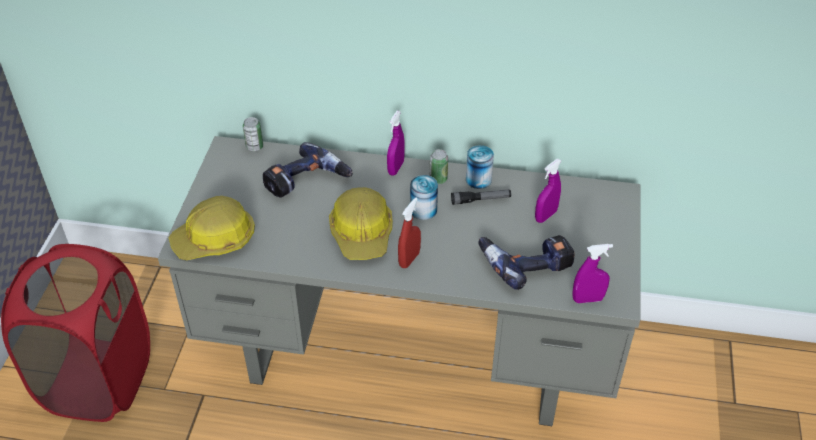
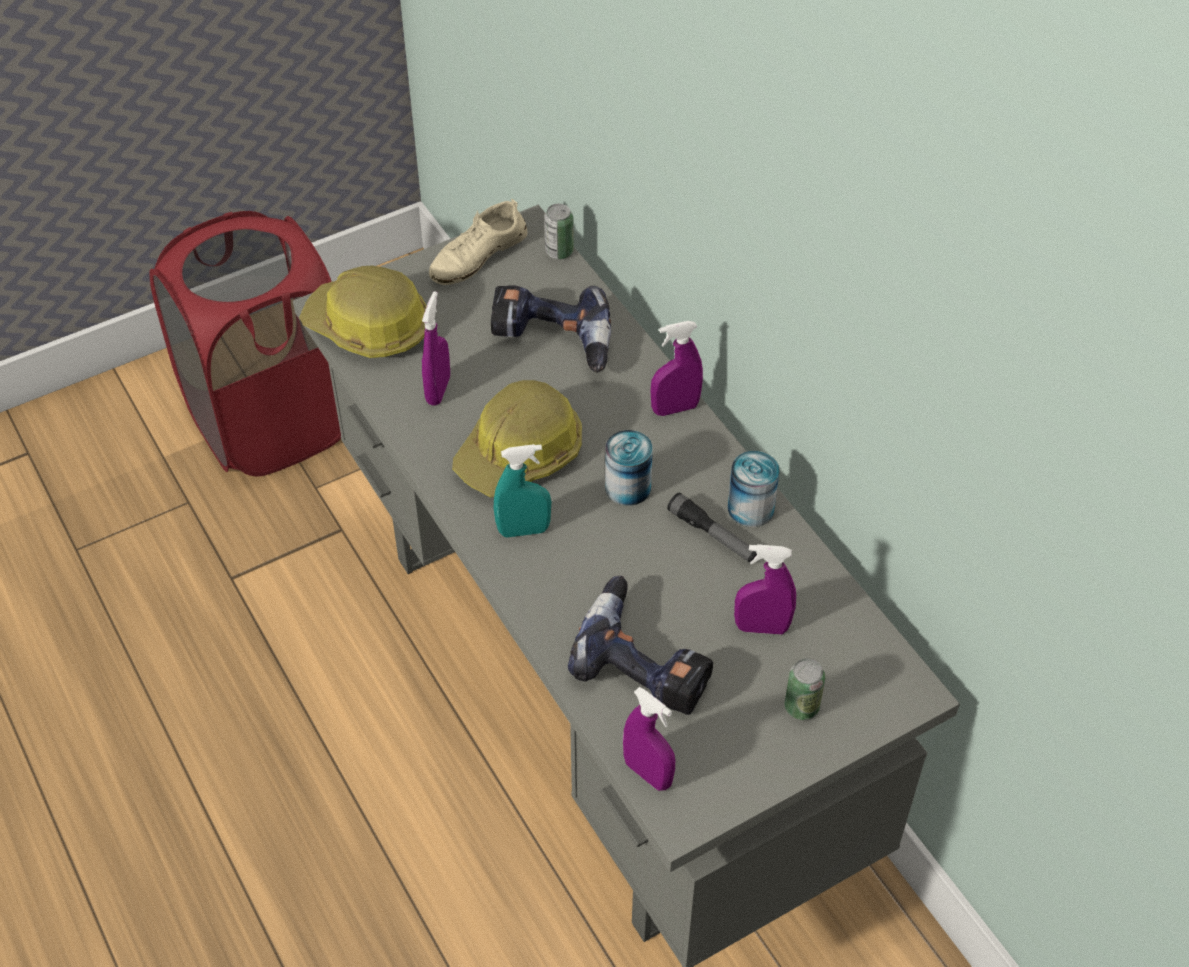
camera: 50 degrees right, 5 degrees up
(219, 174) = (477, 255): none -> beige shoe
(288, 238) = (438, 390): none -> purple spray bottle
(409, 259) = (523, 530): red spray bottle -> turquoise spray bottle
(438, 179) = (703, 465): can -> can (801, 707)

